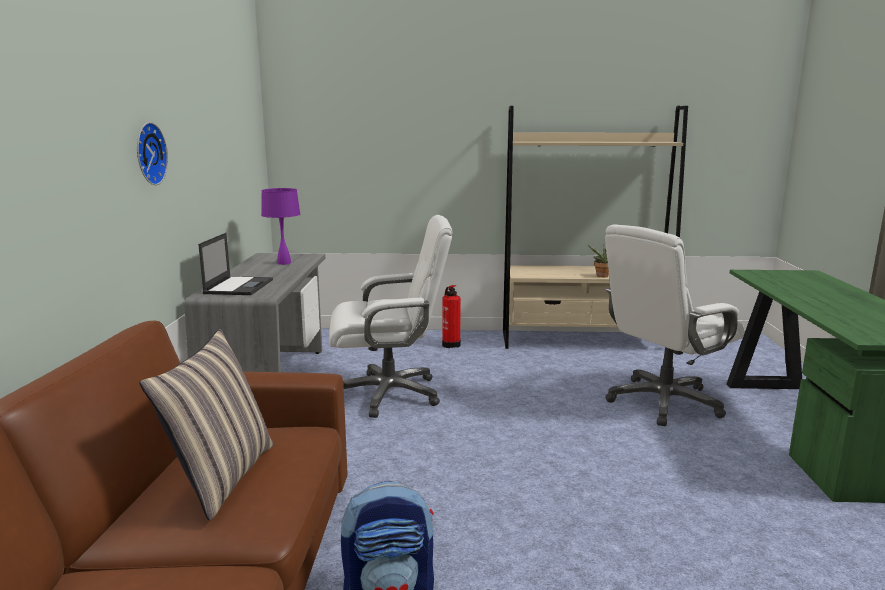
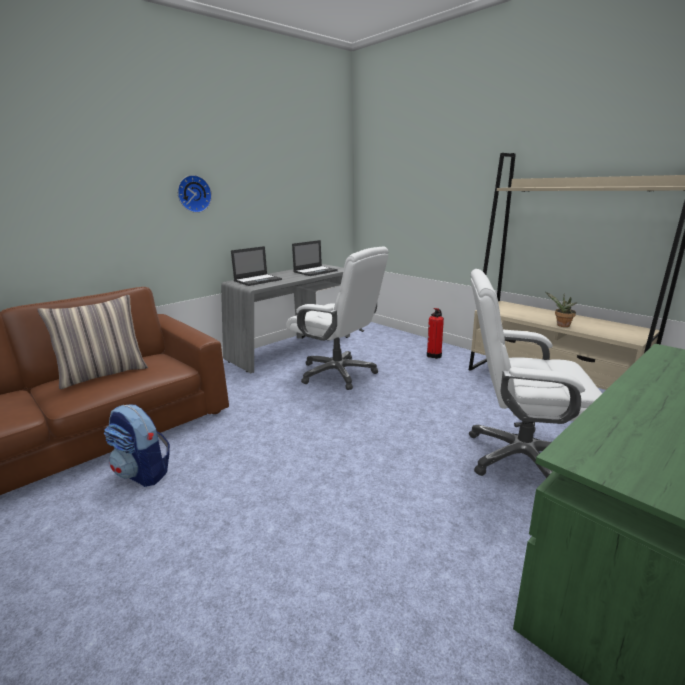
camera: 45 degrees right, 5 degrees up
(284, 263) = (315, 271): purple table lamp -> laptop

